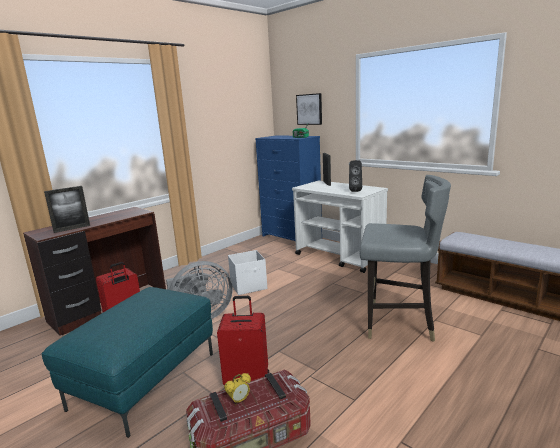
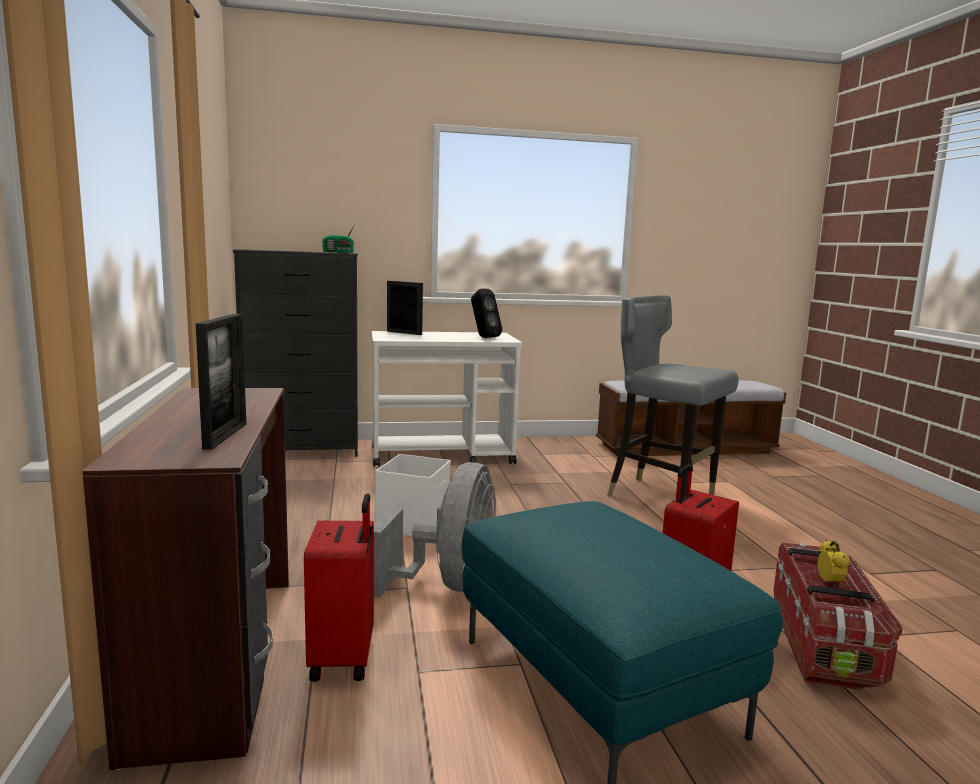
camera: 55 degrees left, 5 degrees down
(292, 237) = (304, 449): blue dresser -> black dresser
(309, 109) = (332, 203): picture -> none
(398, 324) = (662, 497): grey chair -> grey chair turned 105 degrees counterclockwise

